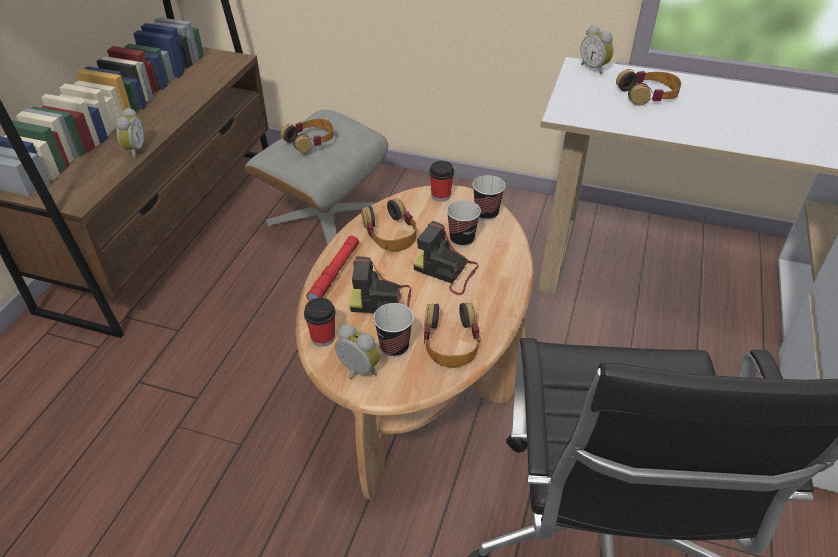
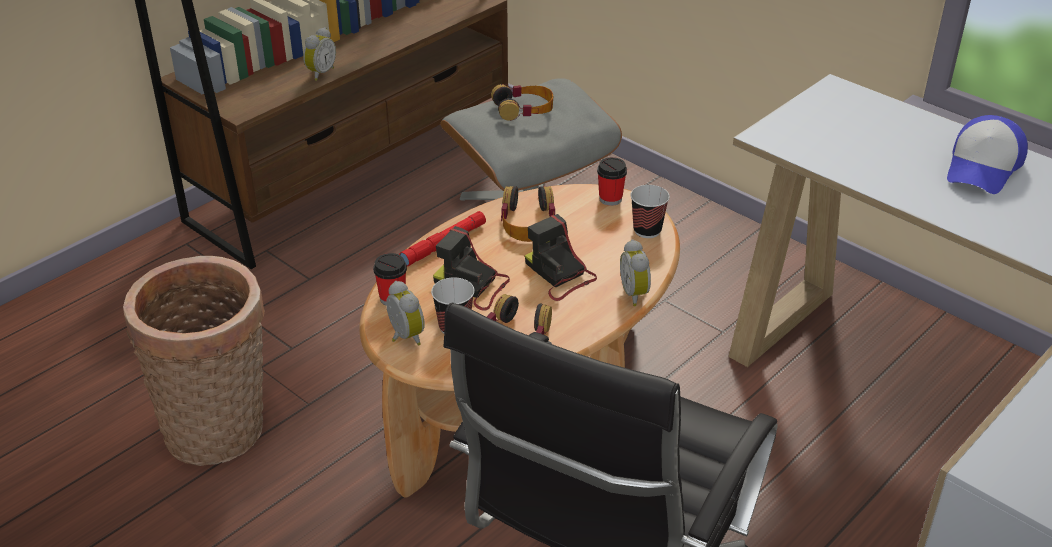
camera: 25 degrees right, 5 degrees down
(174, 500) = (221, 431): none -> basket
(462, 239) = (599, 248): cup -> none
(594, 68) = (853, 94): alarm clock -> alarm clock (636, 294)
(648, 94) = (891, 138): headphones -> none
(724, 100) = (983, 167): none -> cap

